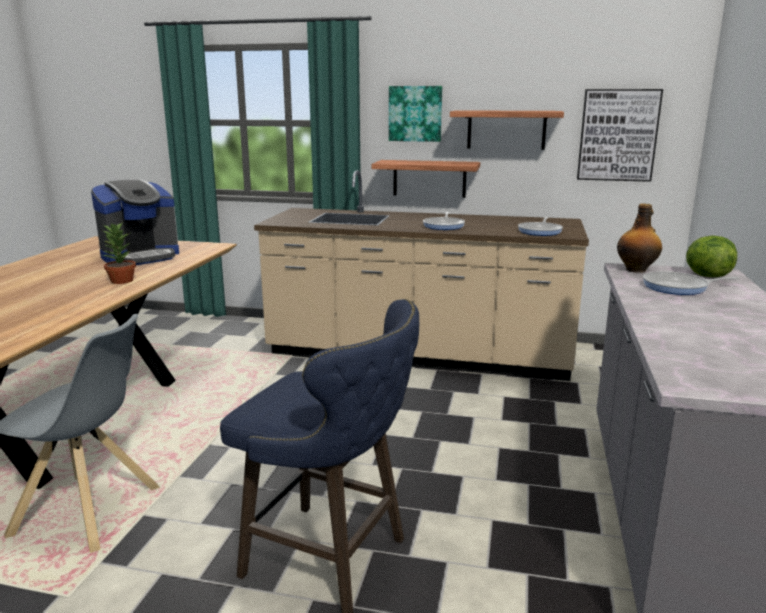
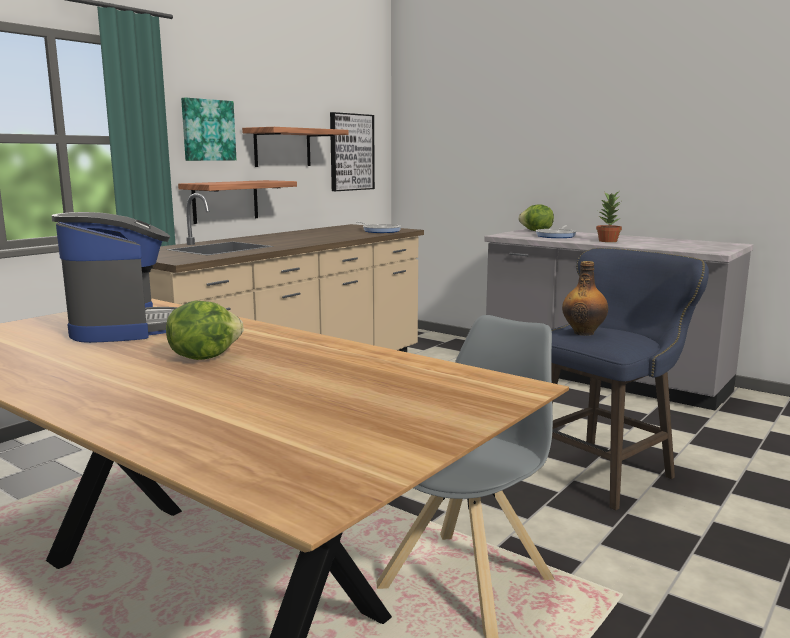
camera: 65 degrees left, 5 degrees down
(68, 281) = (203, 357): none -> lettuce
(121, 281) = (252, 337): potted plant -> potted plant (608, 241)
(444, 226) = (316, 238): frying pan -> none
(636, 270) = (510, 235): bottle -> bottle (584, 332)

